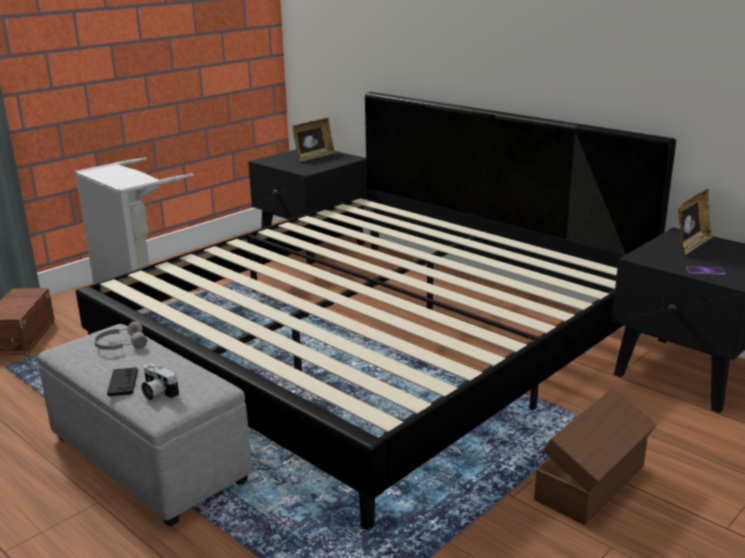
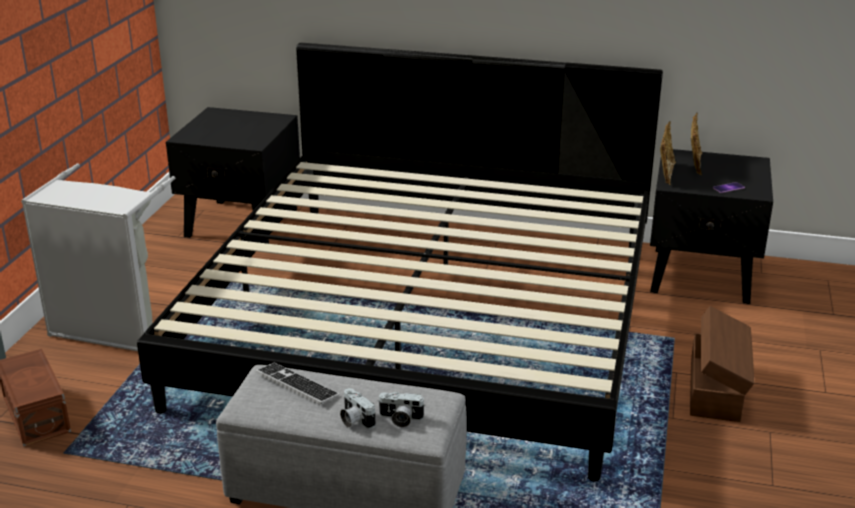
camera: 30 degrees left, 5 degrees up
(121, 344) = (297, 385): grey headphones -> keyboard
(123, 383) = (354, 420): black game controller -> camera
(313, 157) = (235, 123): picture frame -> picture frame (665, 174)

